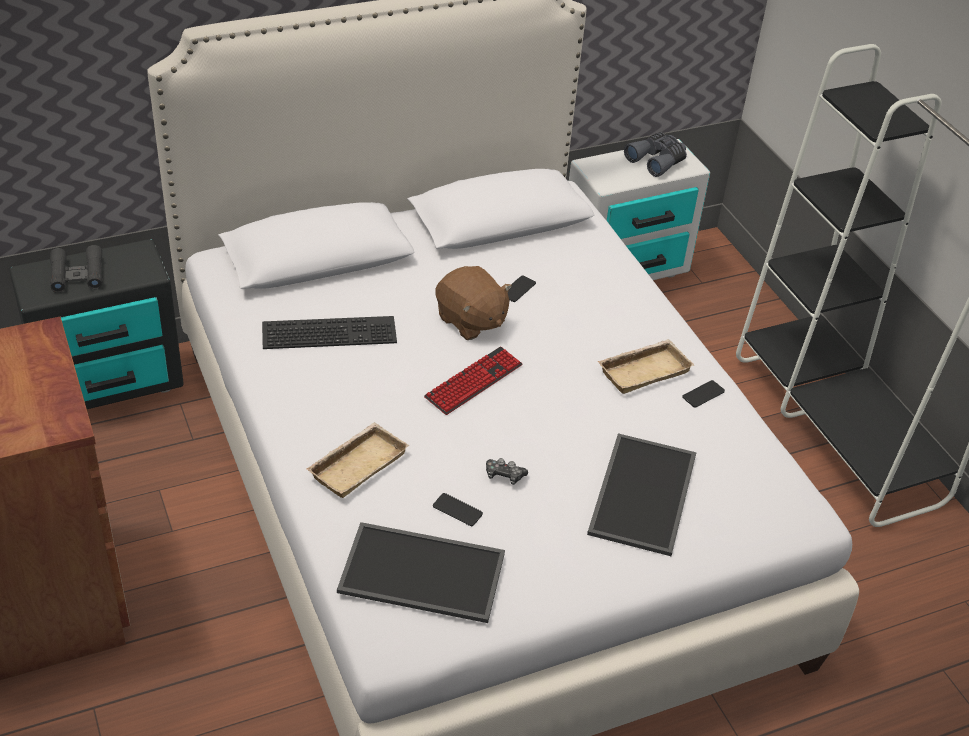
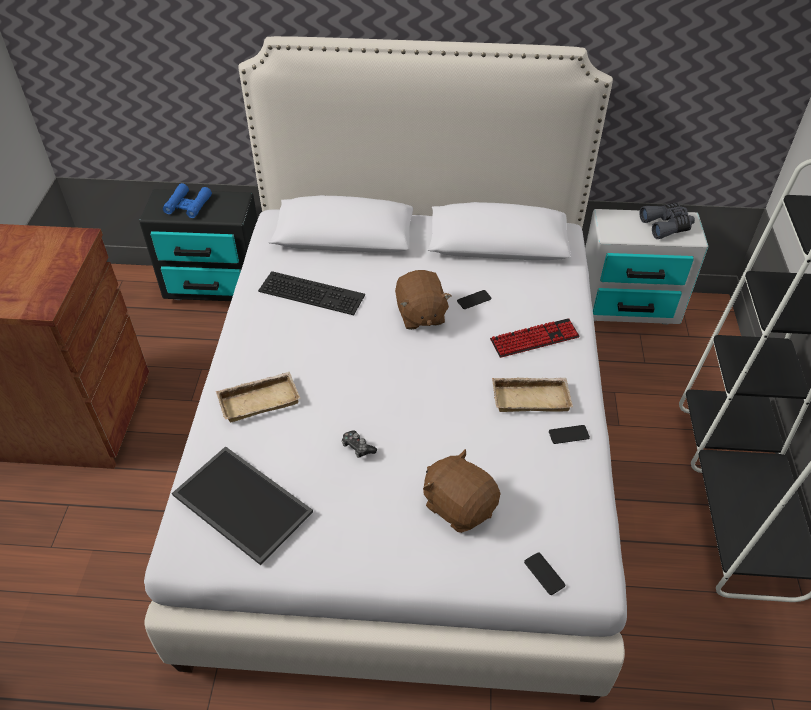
camera: 30 degrees right, 5 degrees up
(77, 275) = (188, 205): black binoculars -> blue binoculars
(457, 510) = (303, 463): phone -> phone (544, 573)
(474, 382) = (388, 363): keyboard -> keyboard (534, 339)
(645, 495) = (459, 505): tray -> brown plush toy

